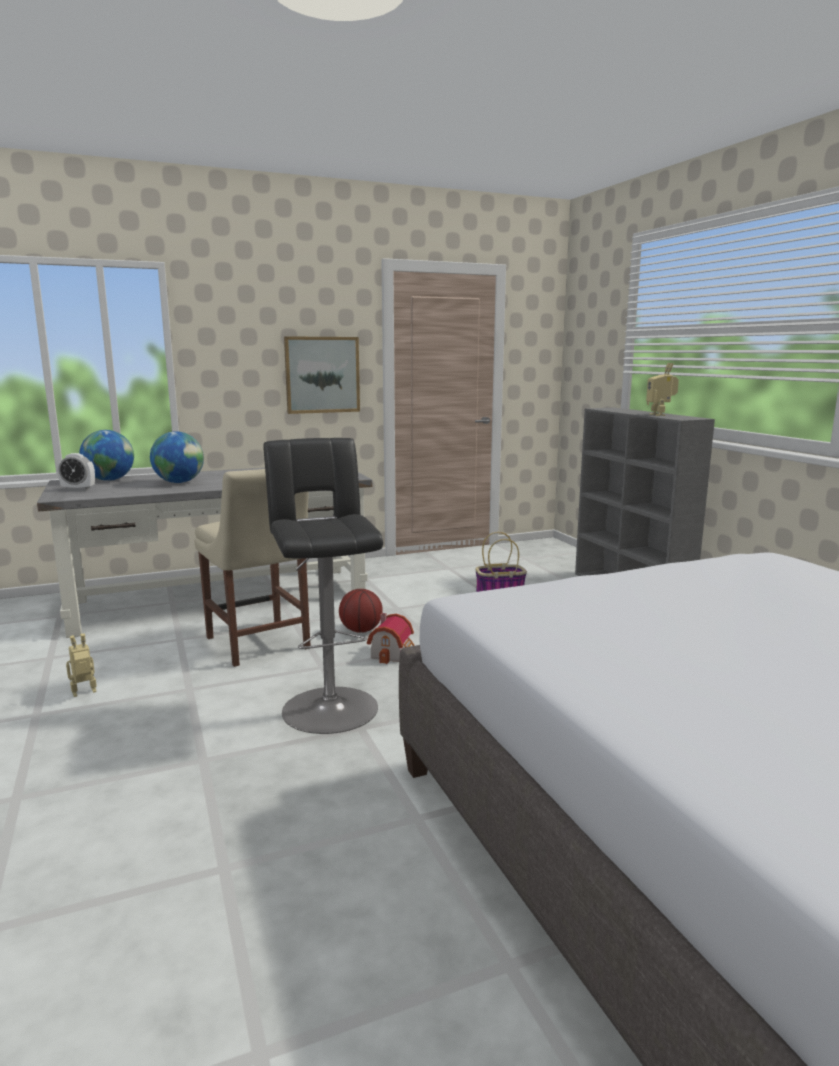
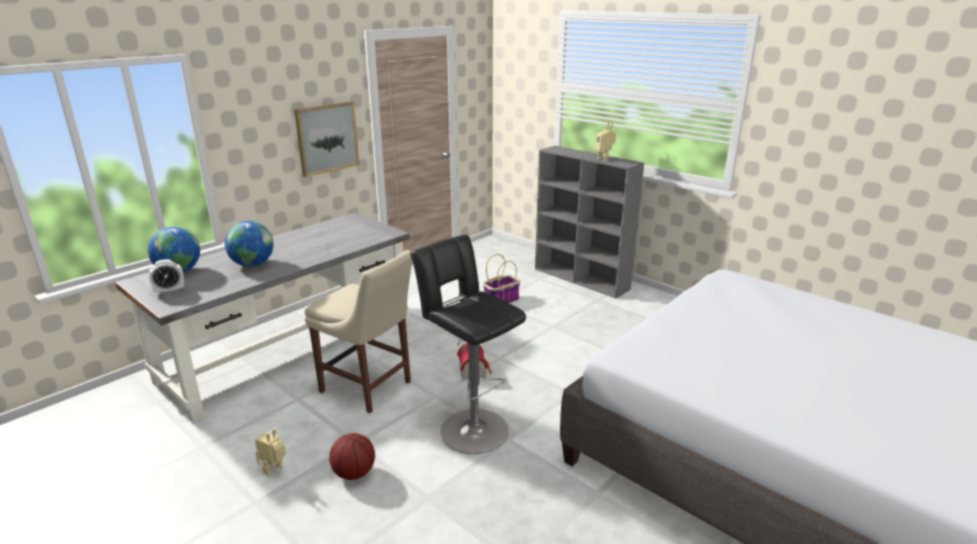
camera: 25 degrees left, 10 degrees up
(361, 630) = (432, 355): basketball -> basketball (354, 473)

